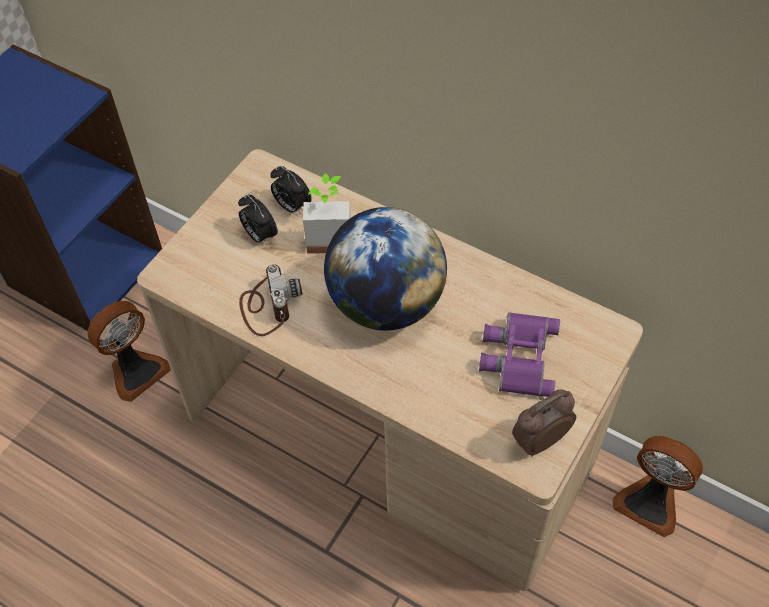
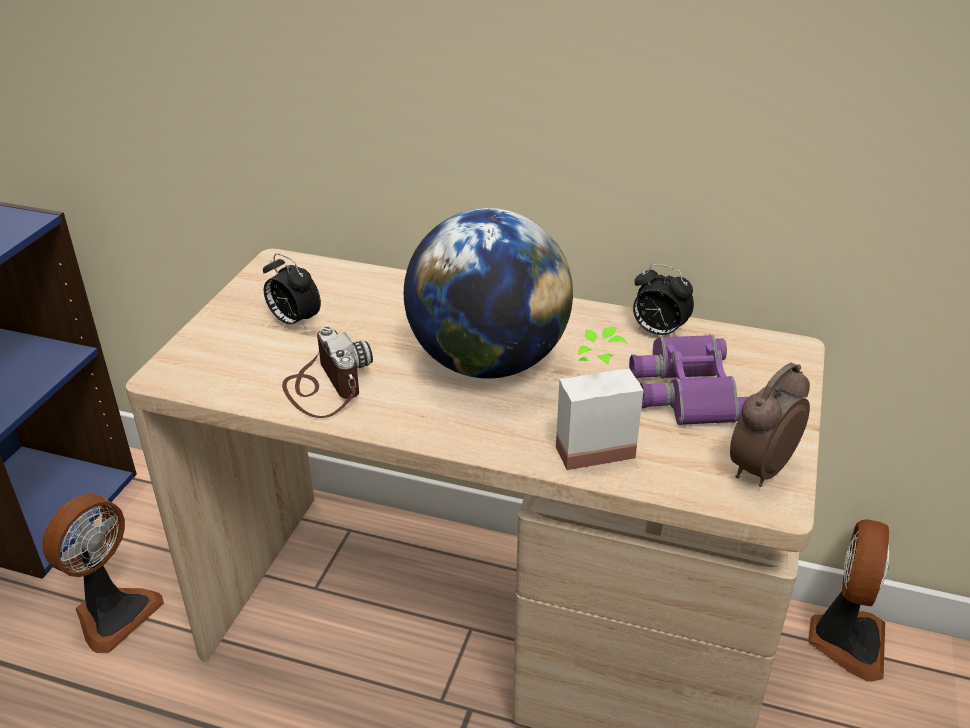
camera: 15 degrees left, 20 degrees down
(291, 206) = (329, 291): alarm clock -> alarm clock (657, 332)
(329, 236) = (388, 311): potted plant -> potted plant (590, 443)
(650, 502) = (845, 640): fan -> fan turned 90 degrees counterclockwise

